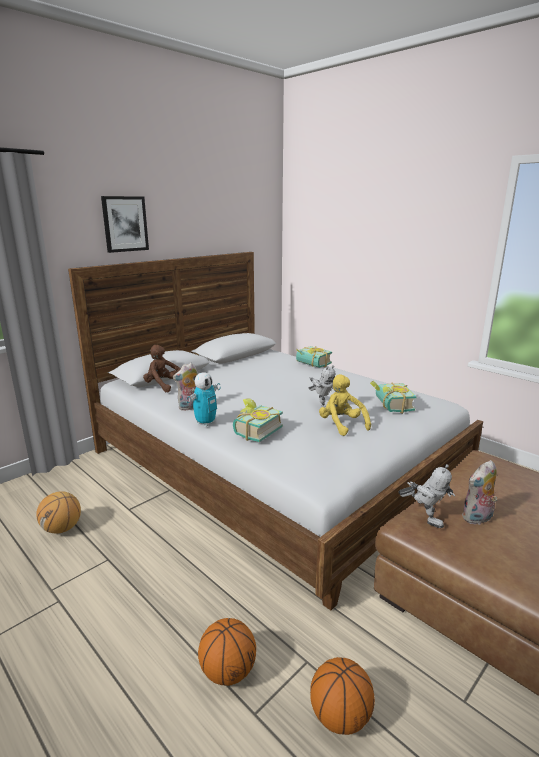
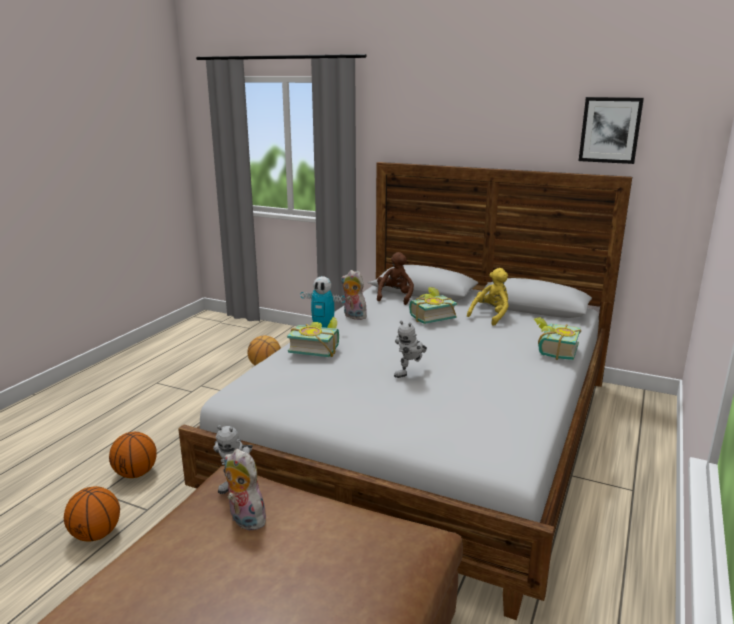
camera: 70 degrees right, 0 degrees up
(125, 224) = (446, 123): picture -> picture (610, 130)
(341, 425) = (367, 389): yellow plush toy -> yellow plush toy (491, 316)
(389, 406) = (451, 414): book -> book (430, 317)

